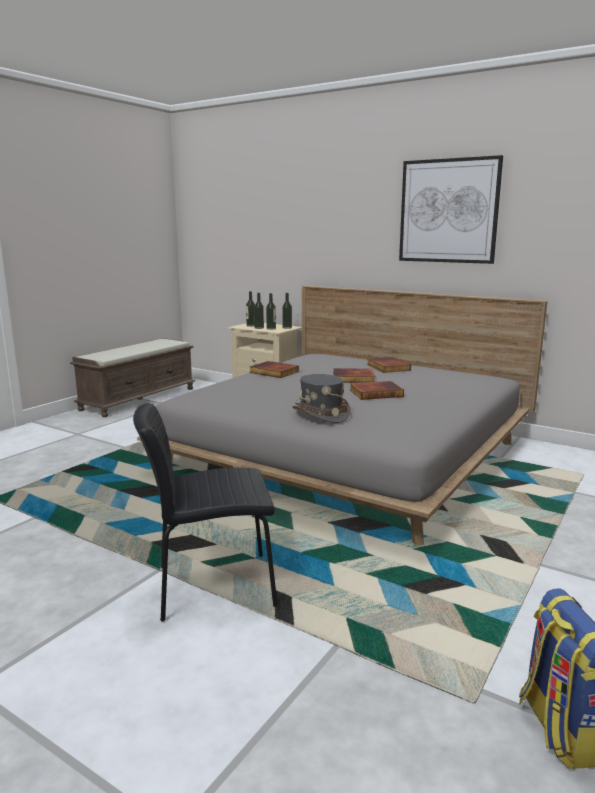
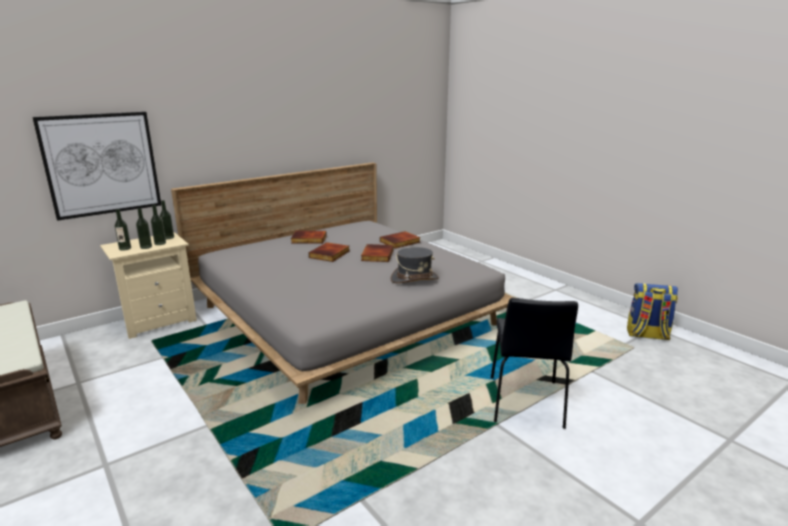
camera: 70 degrees left, 5 degrees up
(273, 372) = (272, 276): book -> book (400, 242)
(448, 211) = (300, 104): picture -> picture (101, 164)

